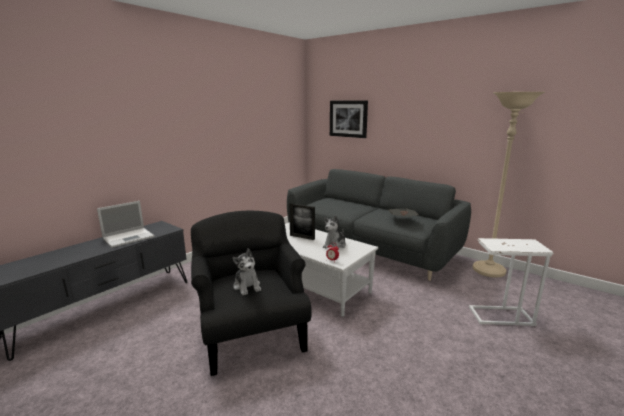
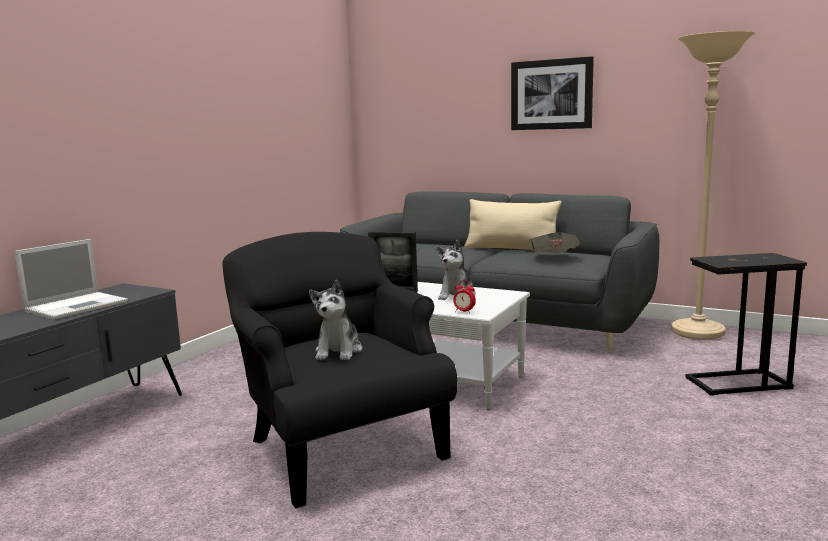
camera: 10 degrees left, 5 degrees down
(247, 286) = (338, 351): plush toy -> plush toy turned 45 degrees clockwise
(348, 118) = (432, 103): picture -> picture (551, 94)
(382, 209) = (511, 249): none -> beige pillow
(501, 316) = (738, 383): white side table -> black side table

